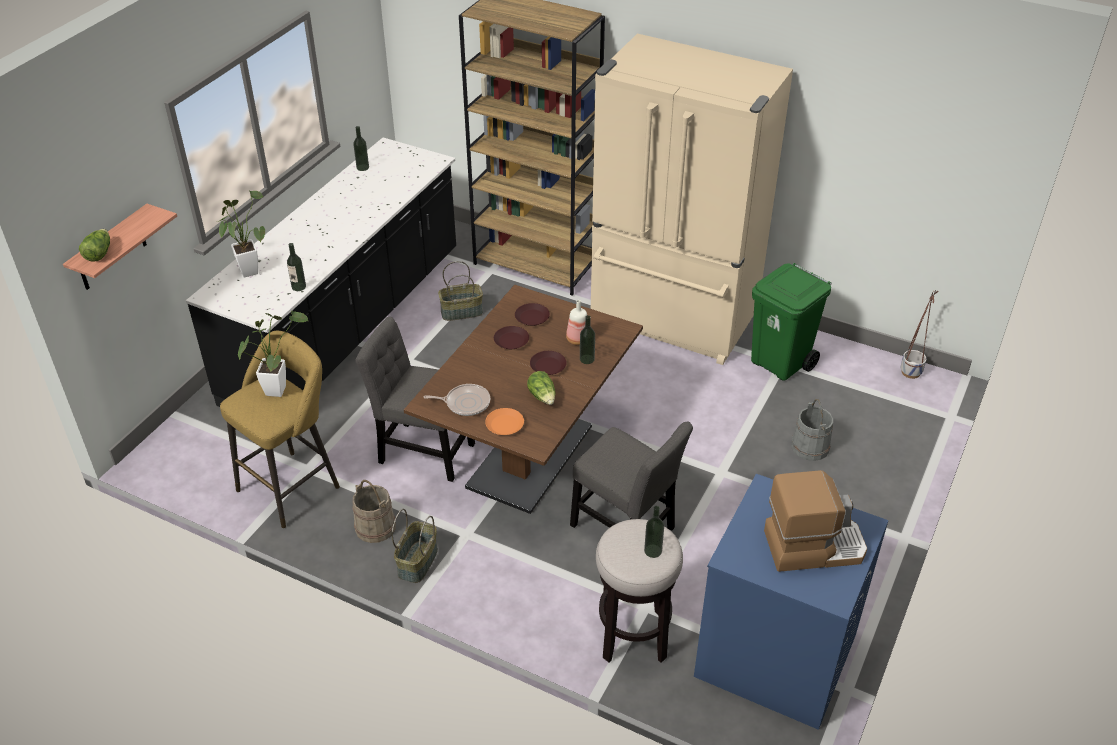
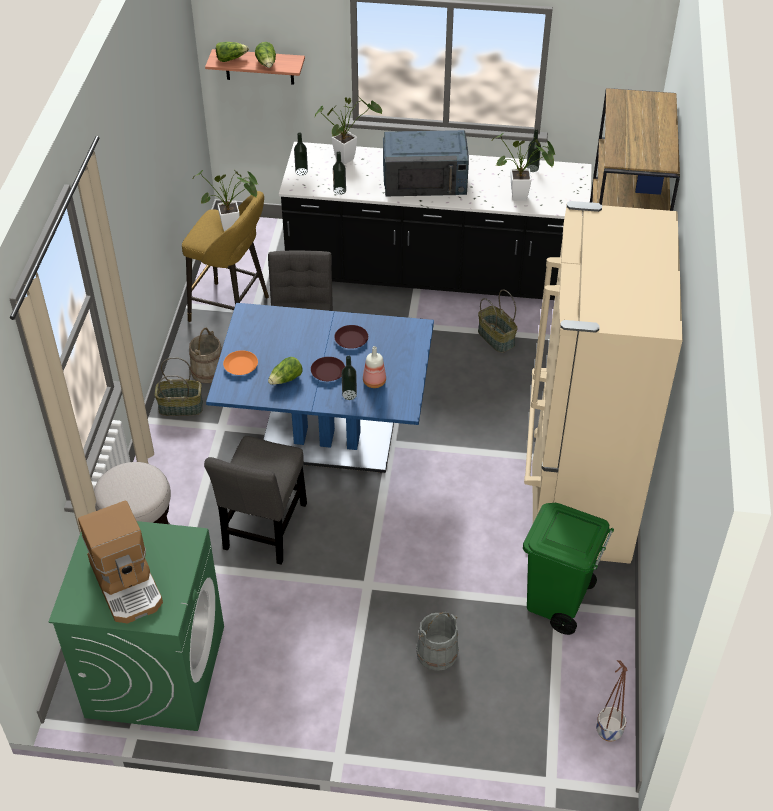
camera: 70 degrees right, 5 degrees up
(136, 230) = (267, 64): none -> lettuce
(327, 230) = (425, 179): none -> blue microwave
(399, 182) = (523, 196): none -> potted plant
(465, 403) = (258, 335): frying pan -> none
(530, 456) = (327, 441): brown dining table -> blue dining table
(531, 317) = (390, 343): brown plate -> none
(653, 551) = (127, 495): bottle -> bottle (301, 171)
(774, 655) = (155, 670): blue washing machine -> green washing machine

